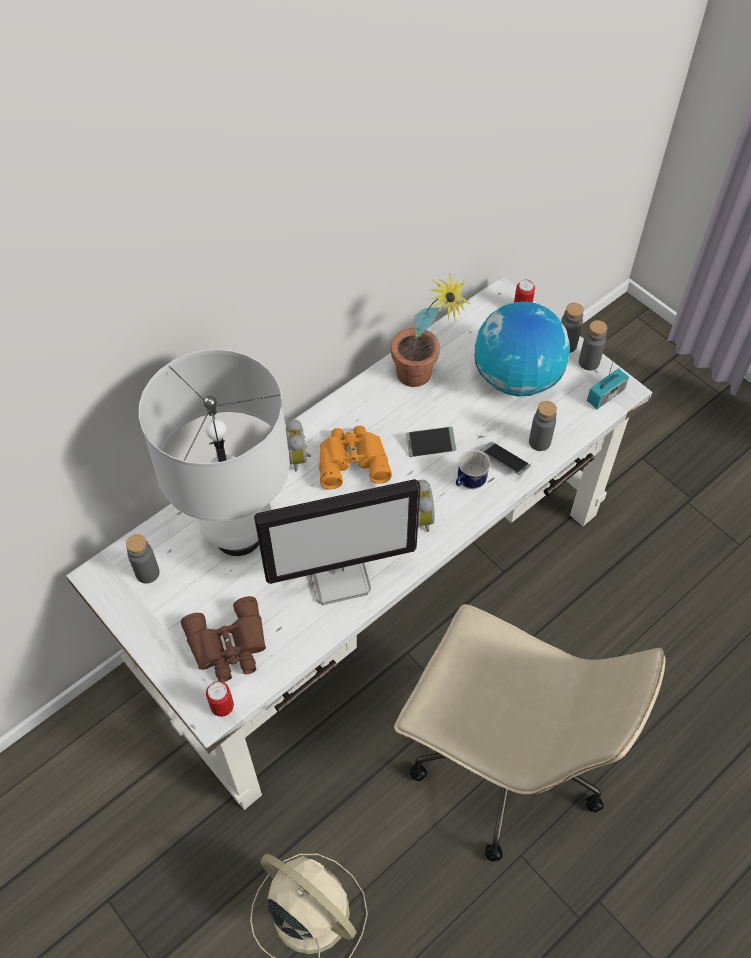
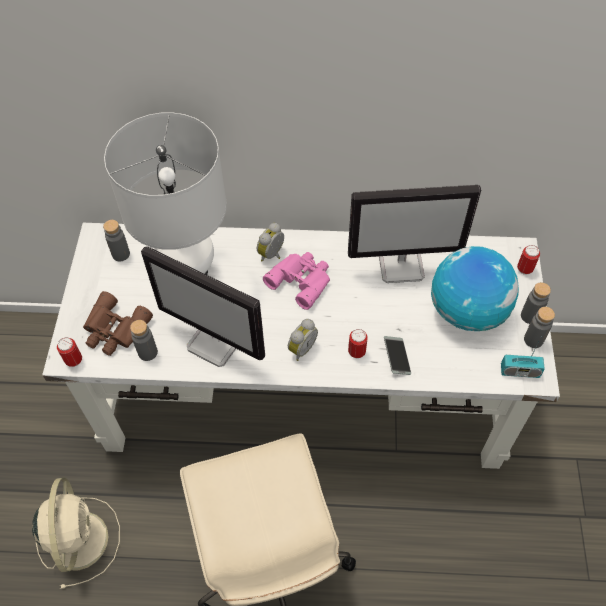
camera: 45 degrees right, 0 degrees up
(352, 459) = (301, 280): orange binoculars -> pink binoculars
(422, 379) = (402, 264): potted plant -> monitor
(430, 445) = (360, 309): phone -> none
(468, 483) = (356, 352): mug -> can
(539, 442) = (435, 364): grey bottle -> grey bottle (148, 352)

